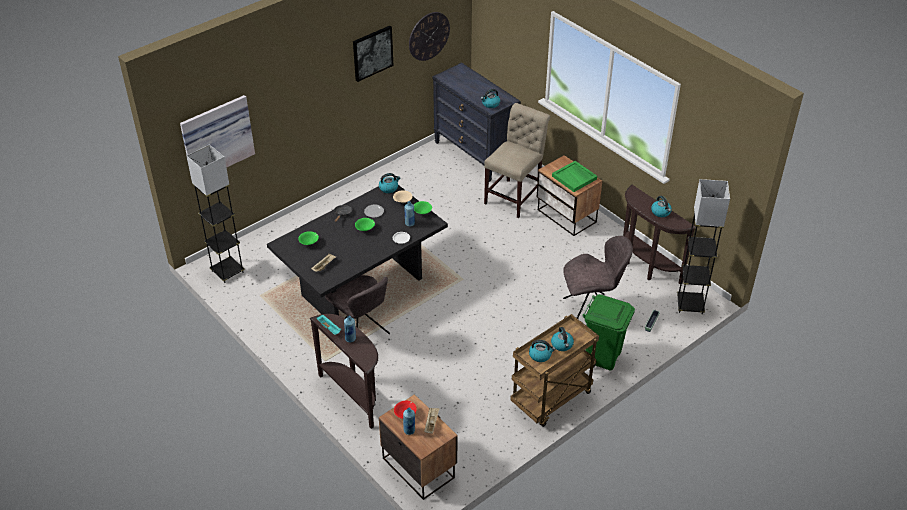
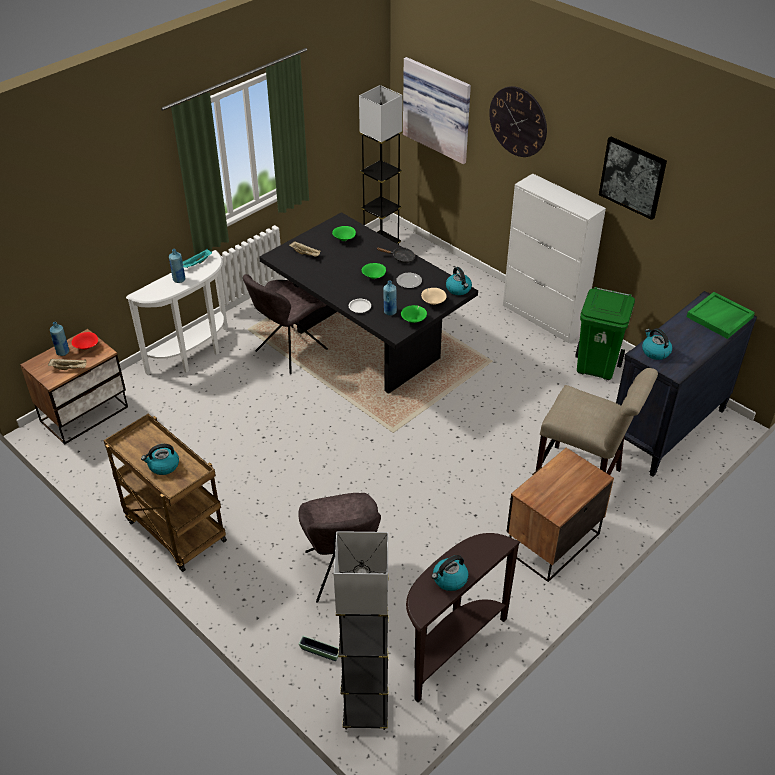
camera: 85 degrees right, 0 degrees up
(350, 192) = (543, 318): none -> white cabinet
(353, 395) = (194, 355): brown console table -> white console table
(429, 36) = (721, 231): wall clock -> wall clock (518, 121)
(540, 355) = (146, 445): kettle -> none
(574, 178) = (556, 491): green tray -> green tray (720, 317)
(602, 357) = (249, 587): green trash can -> green trash can (597, 367)

